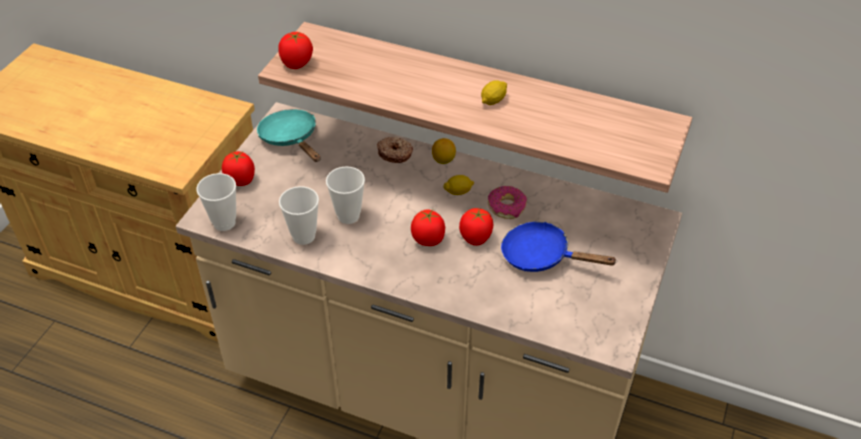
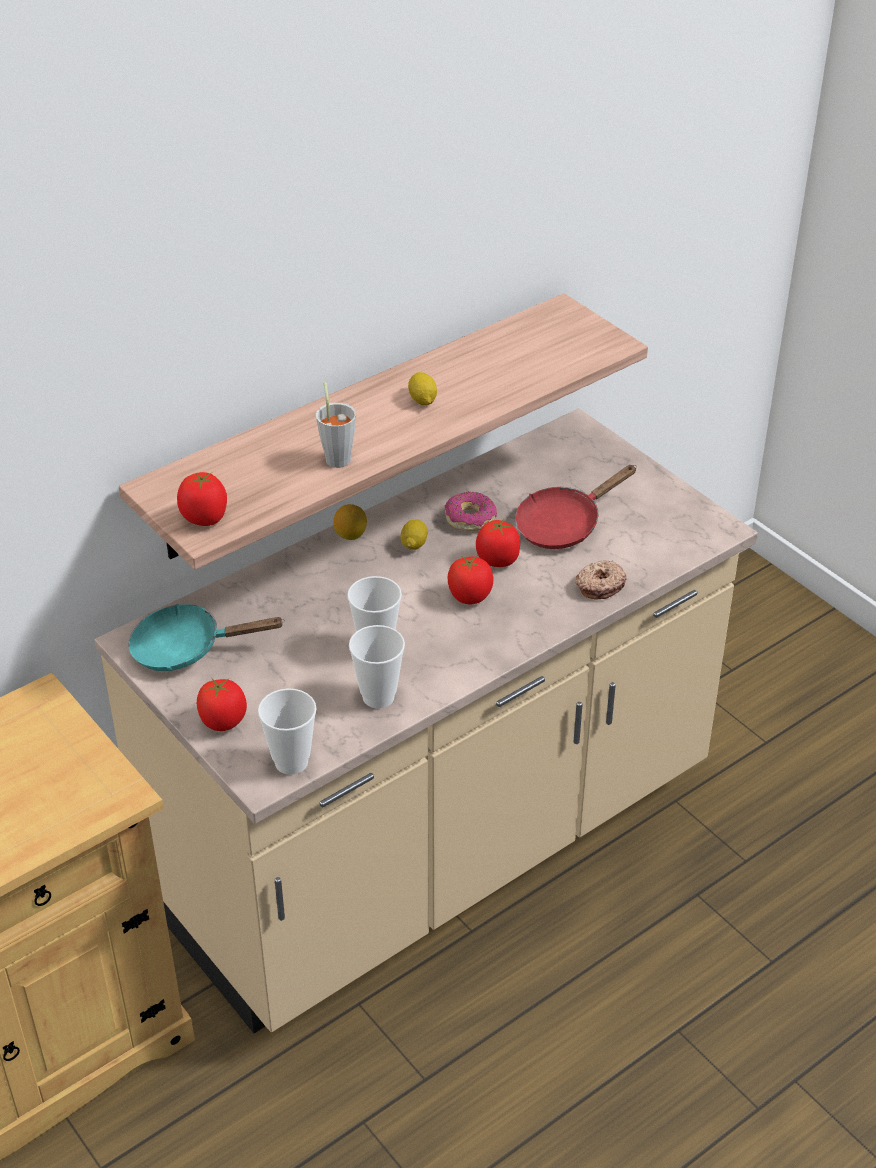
camera: 60 degrees left, 5 degrees down
(395, 153) = (302, 569): donut -> donut (599, 585)
(399, 89) = (337, 456): none -> grey cup
(541, 256) = (564, 524): blue frying pan -> red frying pan

